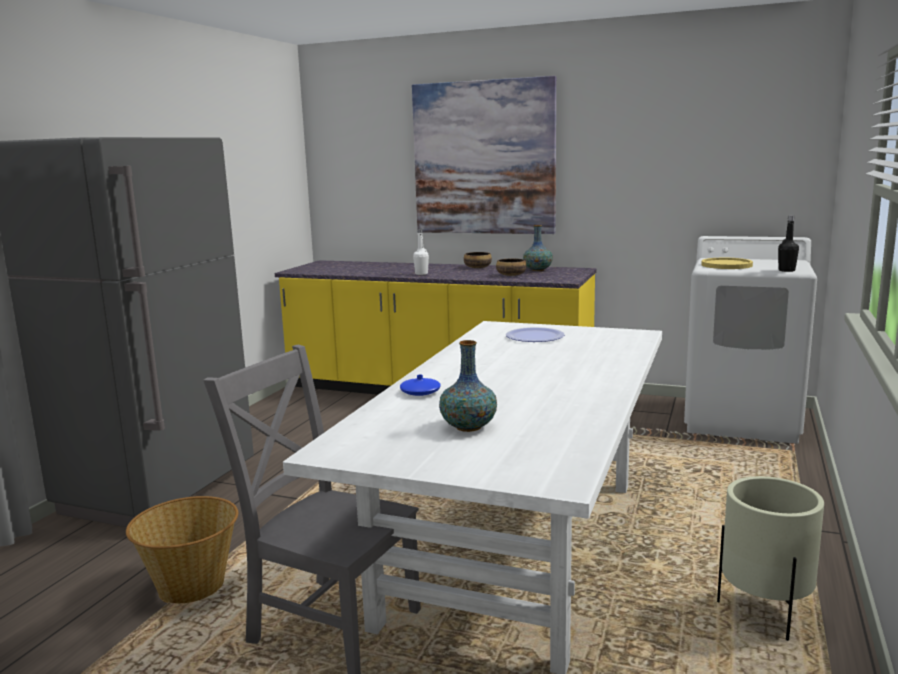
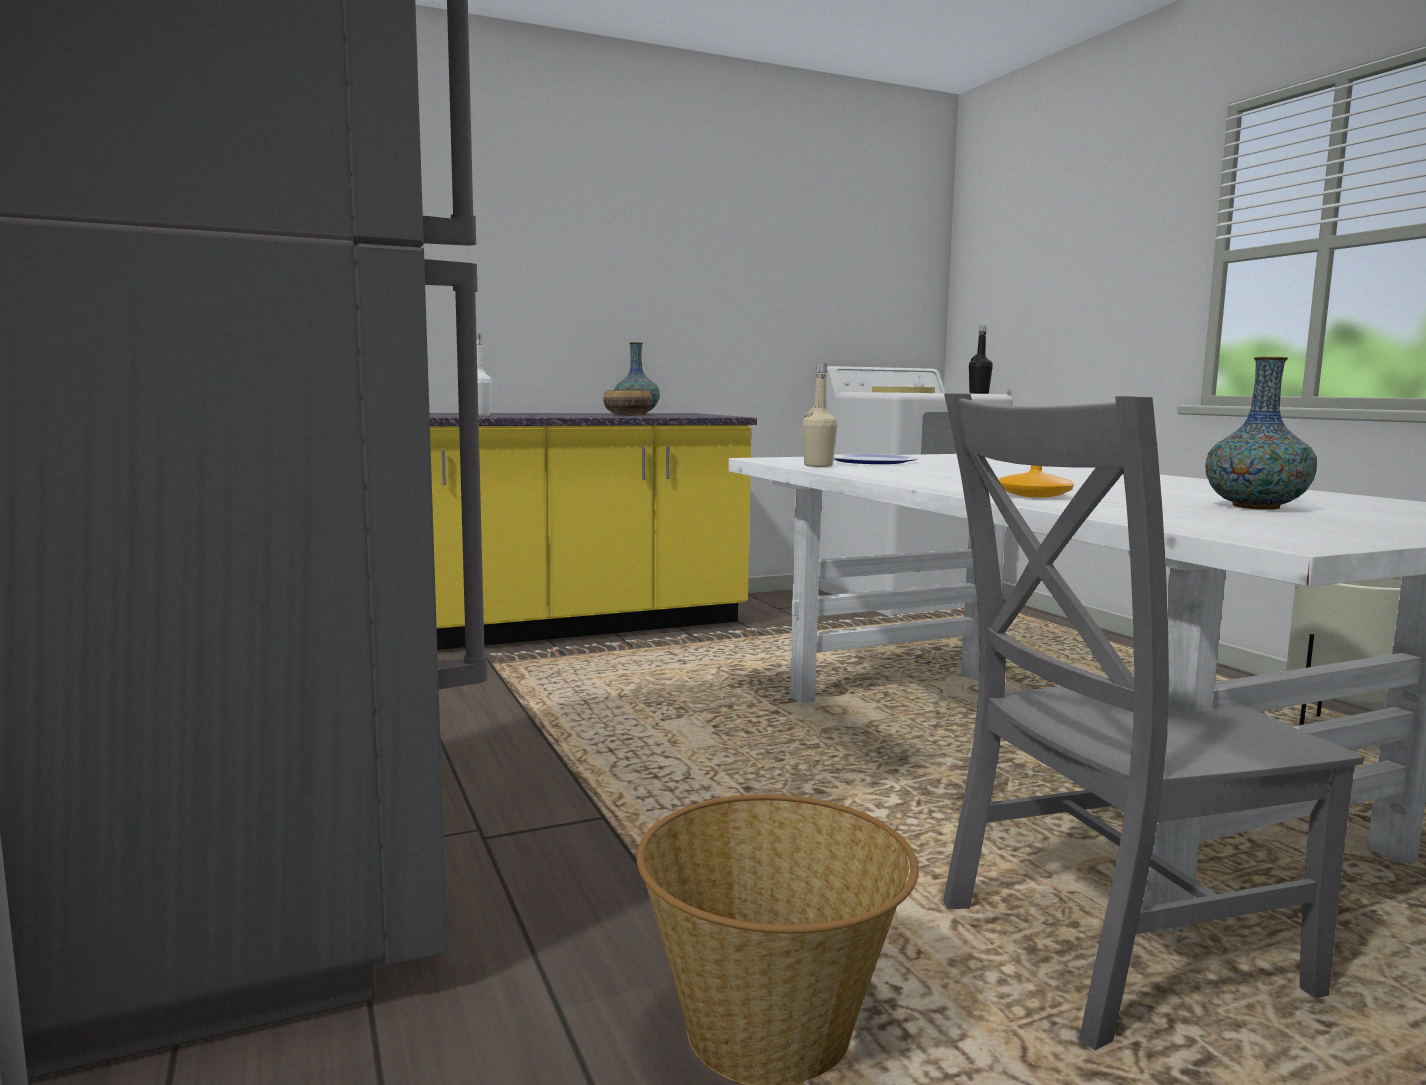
camera: 45 degrees left, 5 degrees down
(420, 392) = (1034, 496): blue vase -> orange vase
(477, 267) = (534, 413): bowl -> none
(479, 339) = (818, 466): none -> beige bottle
(484, 158) = (523, 235): picture -> none

